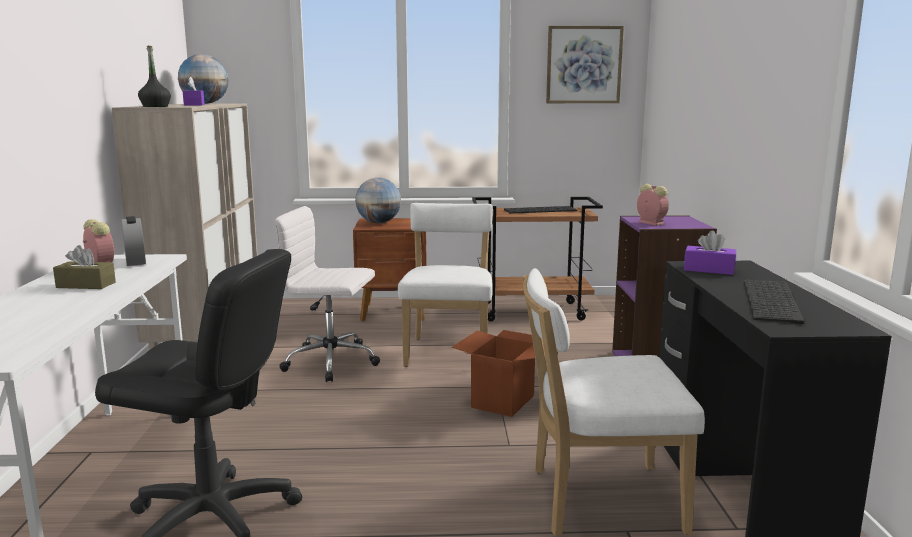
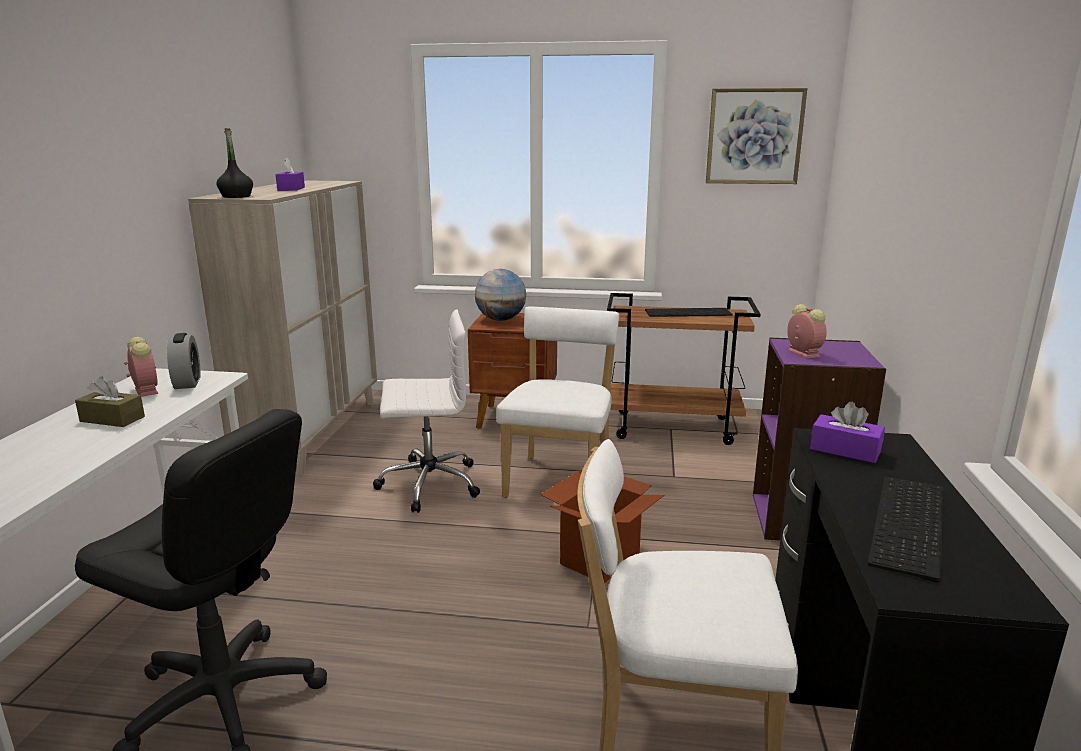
camera: 10 degrees right, 5 degrees up
(205, 103) = (314, 182): globe -> none
(333, 362) = (428, 484): white office chair -> white office chair turned 150 degrees clockwise

